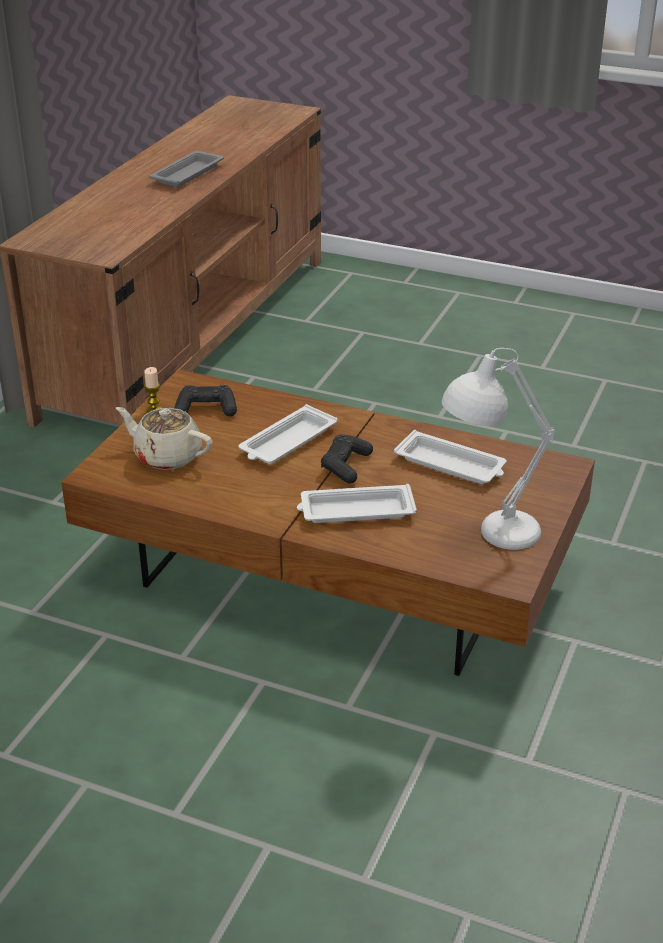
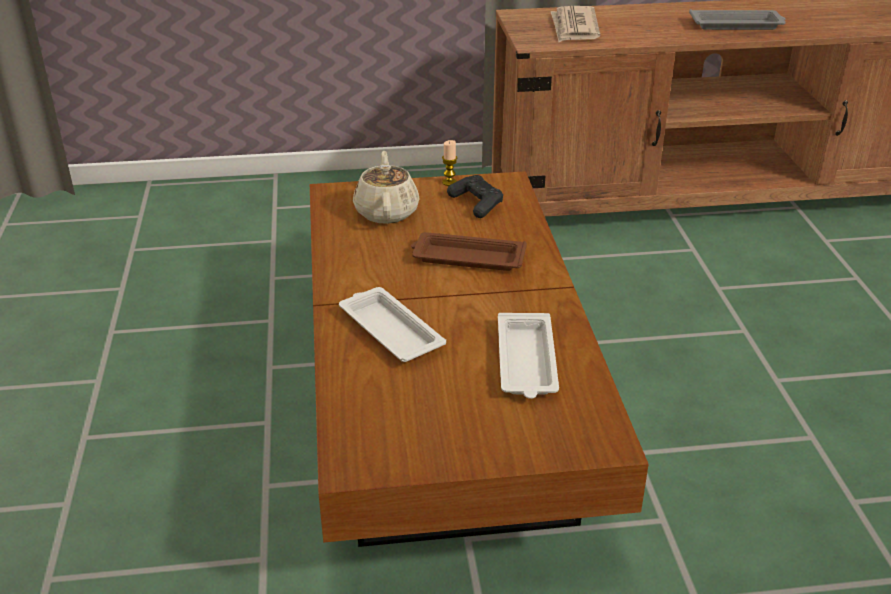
camera: 60 degrees right, 0 degrees up
(97, 229) = (574, 28): none -> newspaper
(287, 442) = (467, 258): white tray -> brown tray
(346, 466) = (460, 301): black game controller -> none
(486, 535) = (417, 425): white table lamp -> none

